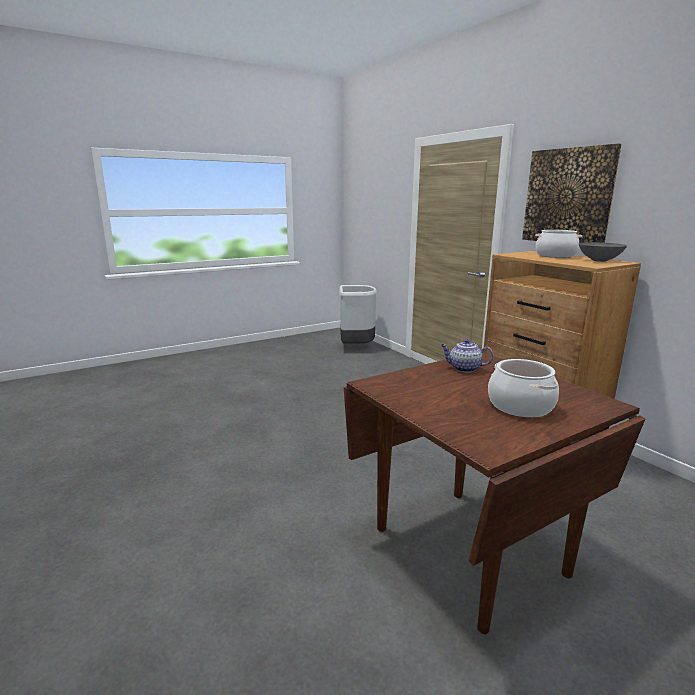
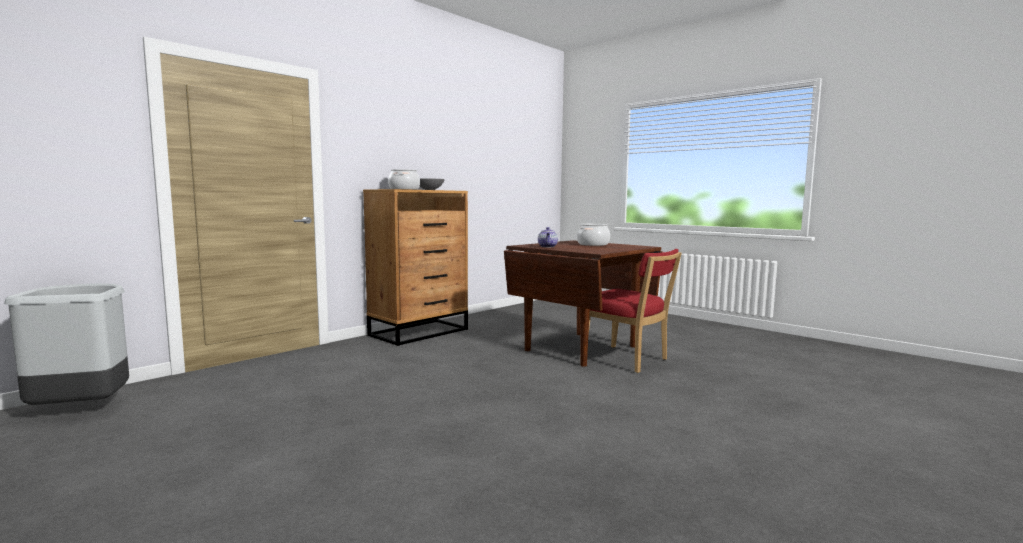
camera: 105 degrees left, 10 degrees down
(394, 585) = (628, 360): none -> red chair
(568, 196) = (380, 144): picture -> none

